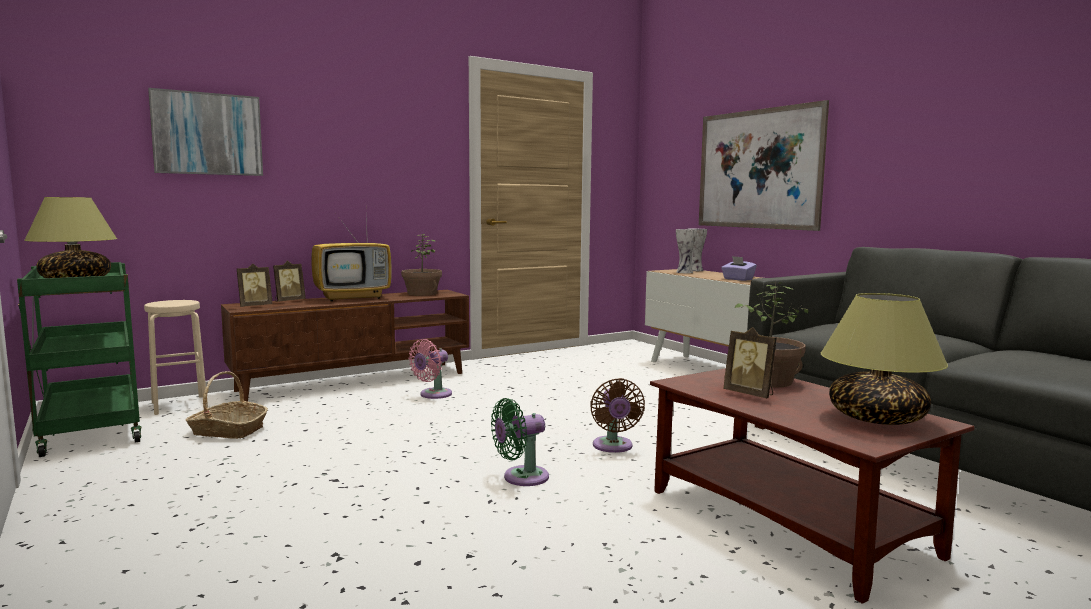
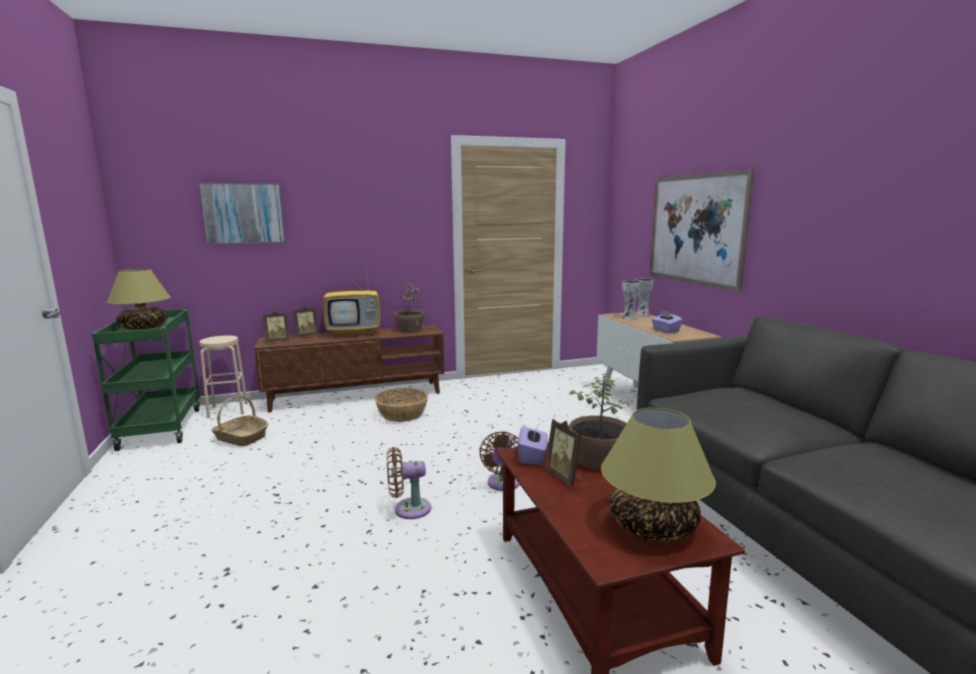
camera: 15 degrees right, 5 degrees up
(433, 395) = (402, 414): pink fan -> basket
(521, 478) = (408, 509): green fan -> brown fan
(697, 383) = (533, 457): none -> purple tissue box

